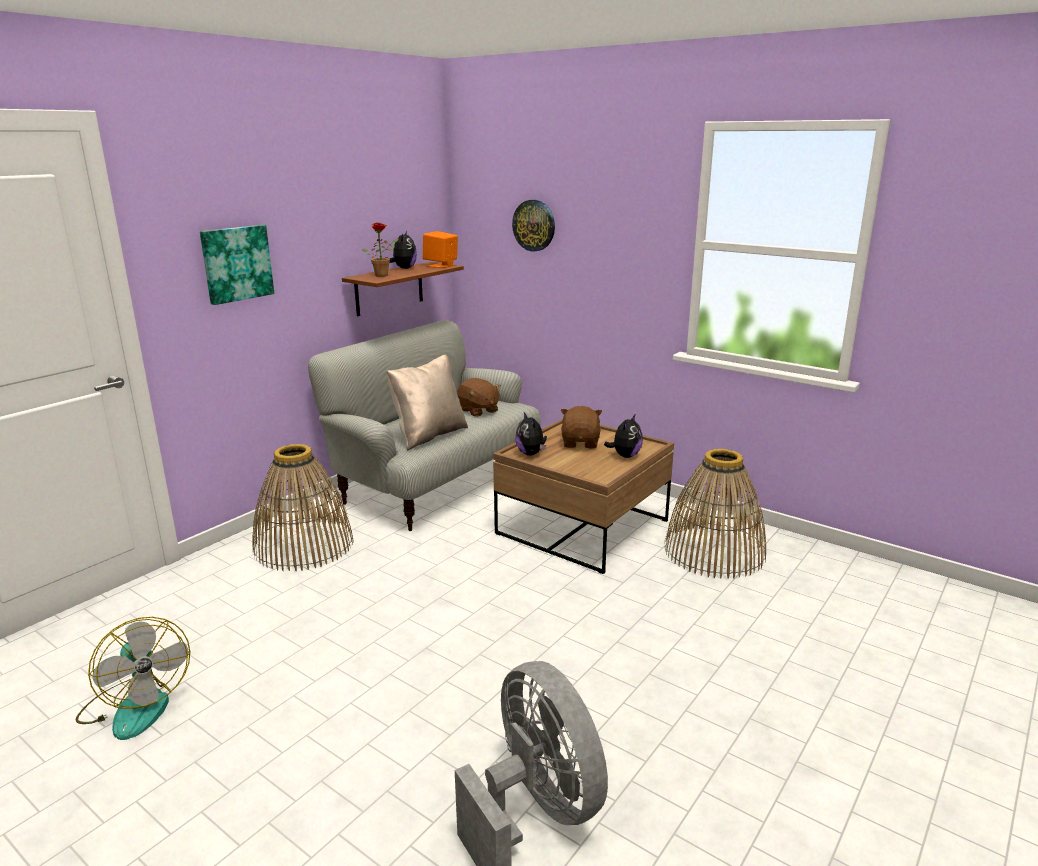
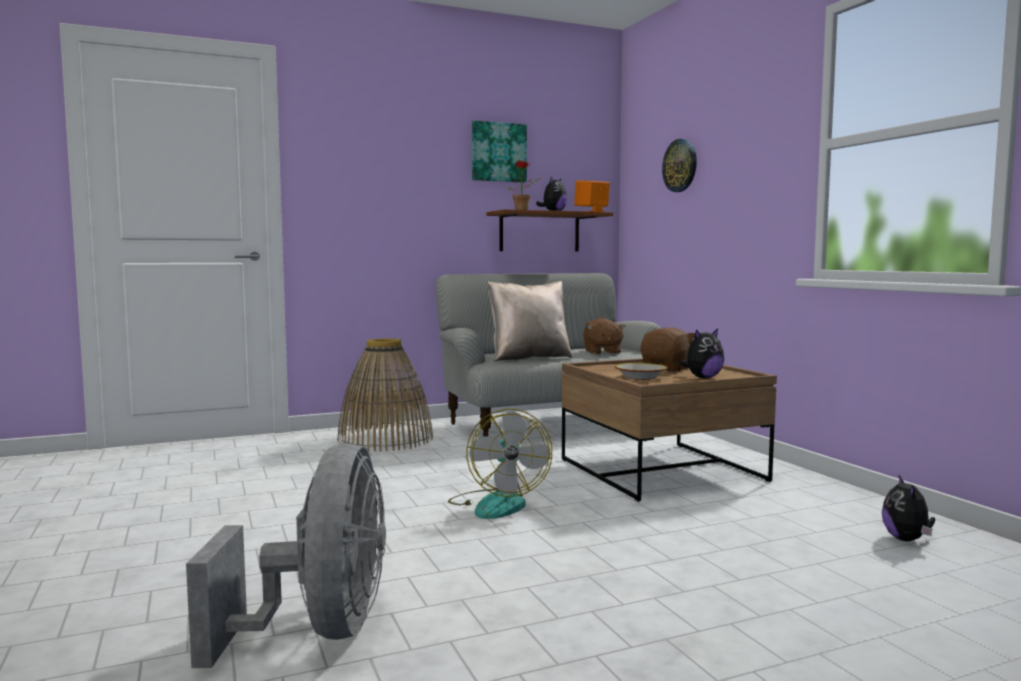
camera: 30 degrees right, 15 degrees down
(136, 706) = (143, 490): fan -> fan (497, 503)
(236, 263) = (379, 180): picture -> picture (498, 152)
(531, 454) = (601, 368): plush toy -> plush toy (907, 539)
(580, 465) = (640, 377): none -> bowl
(714, 552) = (803, 511): basket -> none

